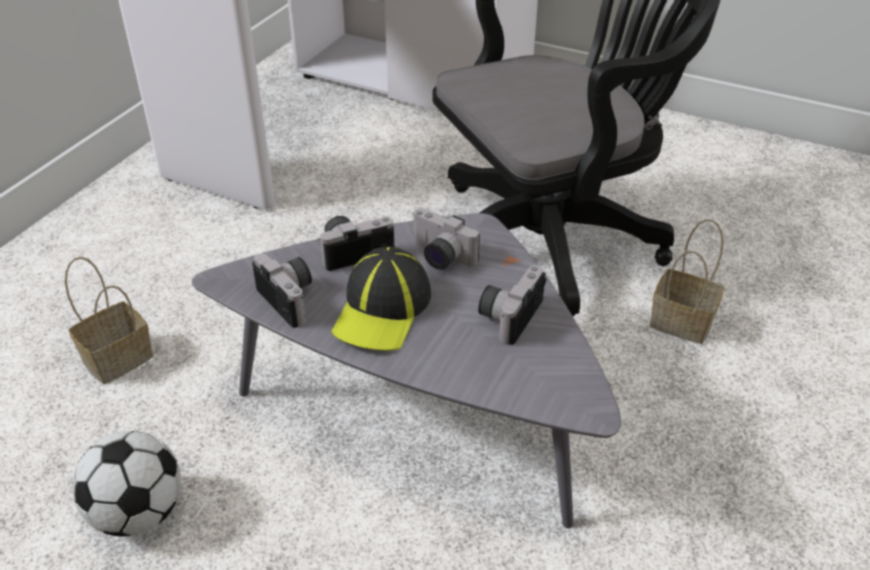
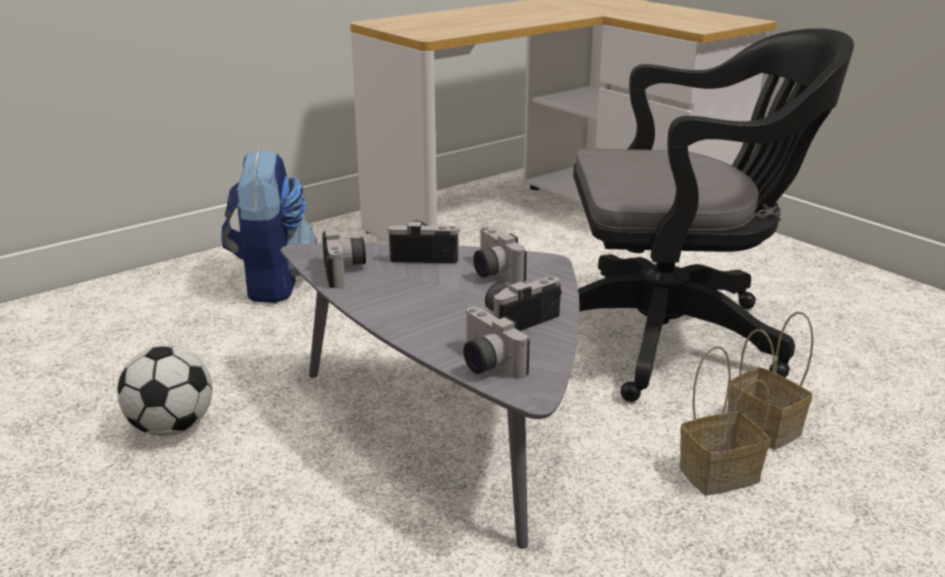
camera: 25 degrees right, 15 degrees down
(110, 280) = (272, 283): none -> backpack
(117, 361) = (235, 332): basket -> basket (717, 475)
(382, 309) = (412, 292): cap -> none
(523, 386) = (485, 364): none -> camera

